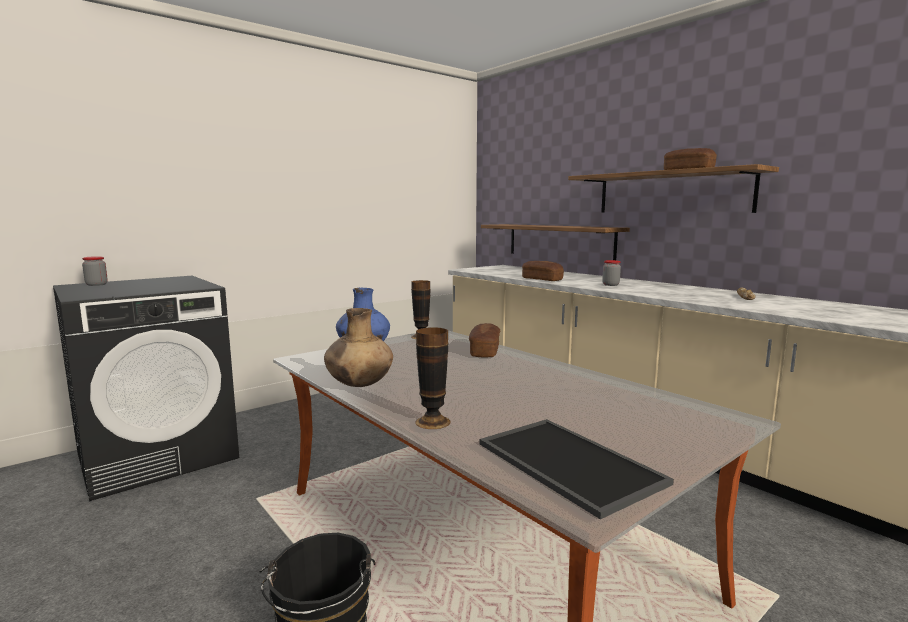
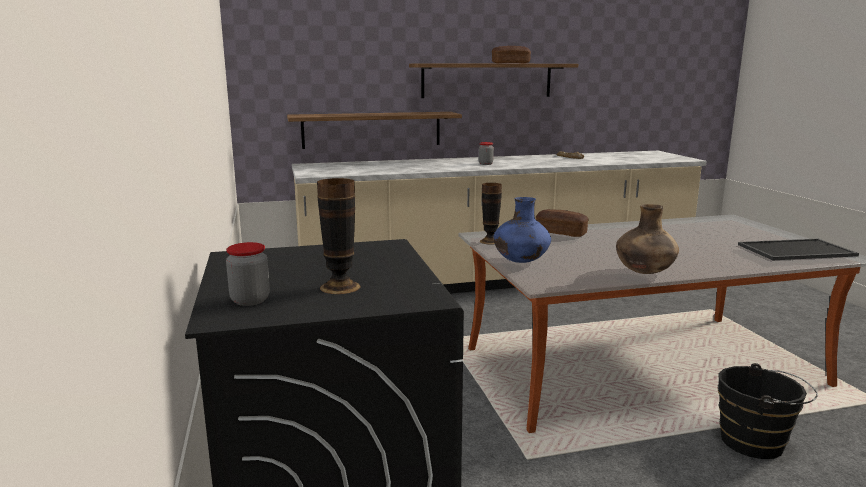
camera: 65 degrees left, 5 degrees up
(432, 422) = (734, 264): vase -> vase (340, 287)
(542, 279) = (429, 169): bread -> none

